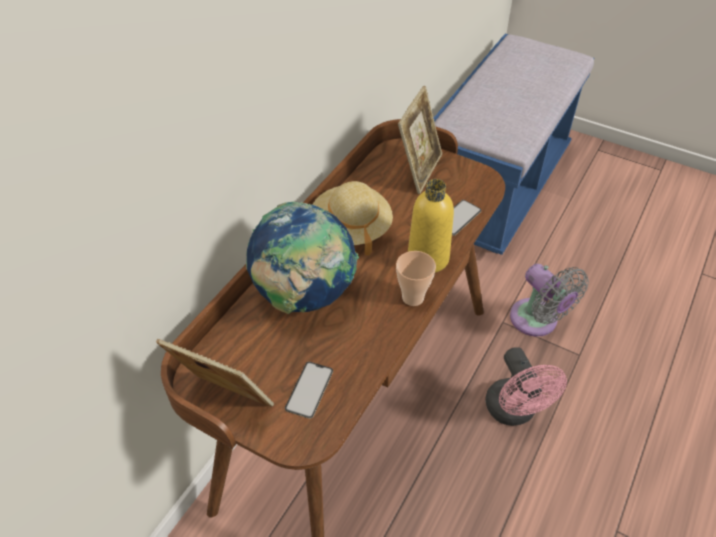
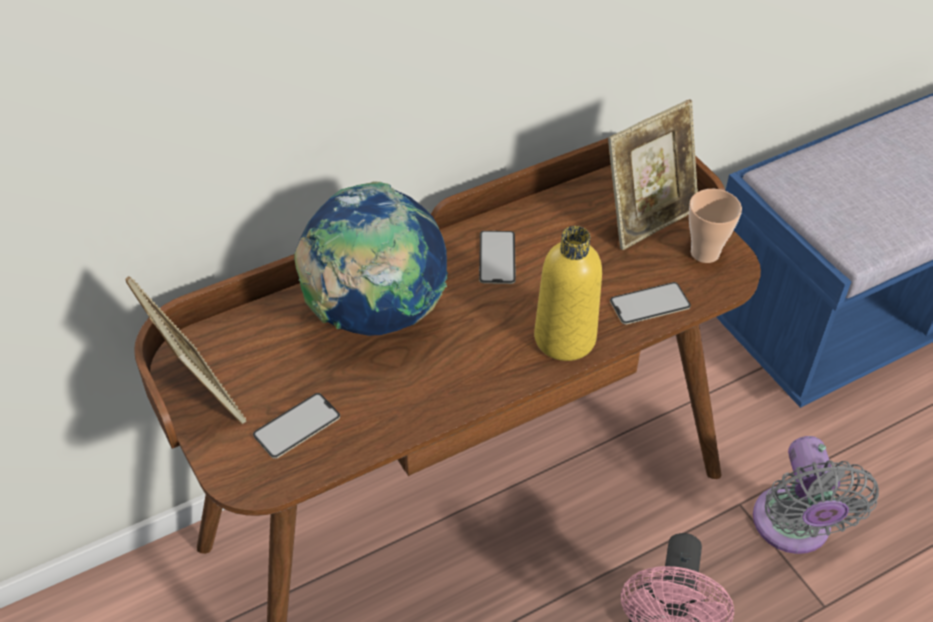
camera: 30 degrees right, 0 degrees up
(351, 228) = (497, 257): beige hat -> phone
(413, 297) = (504, 378): cup -> cup (705, 253)

